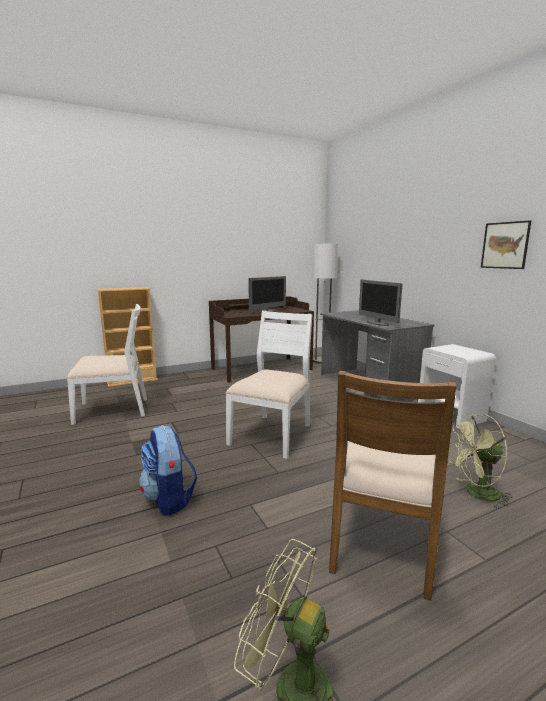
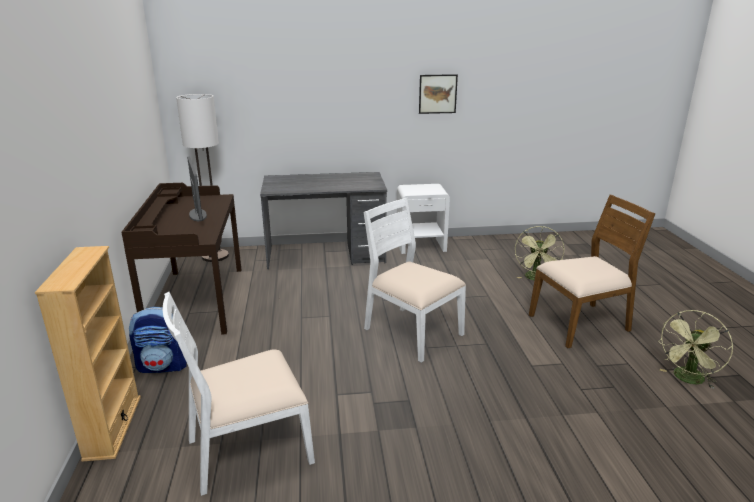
camera: 70 degrees left, 10 degrees up
(113, 410) = (248, 449): white chair -> white chair turned 120 degrees counterclockwise
(169, 499) = (515, 407): backpack -> backpack (163, 366)
(377, 323) = (353, 186): monitor -> none
(383, 541) = (580, 323): brown chair -> brown chair turned 60 degrees counterclockwise

